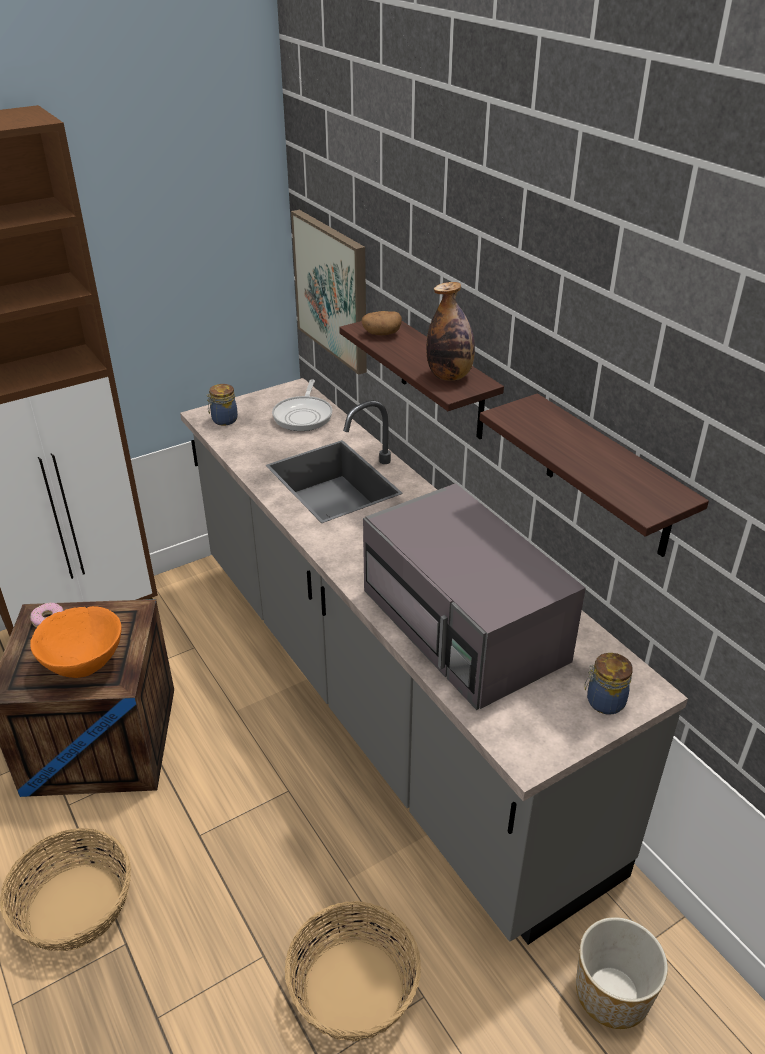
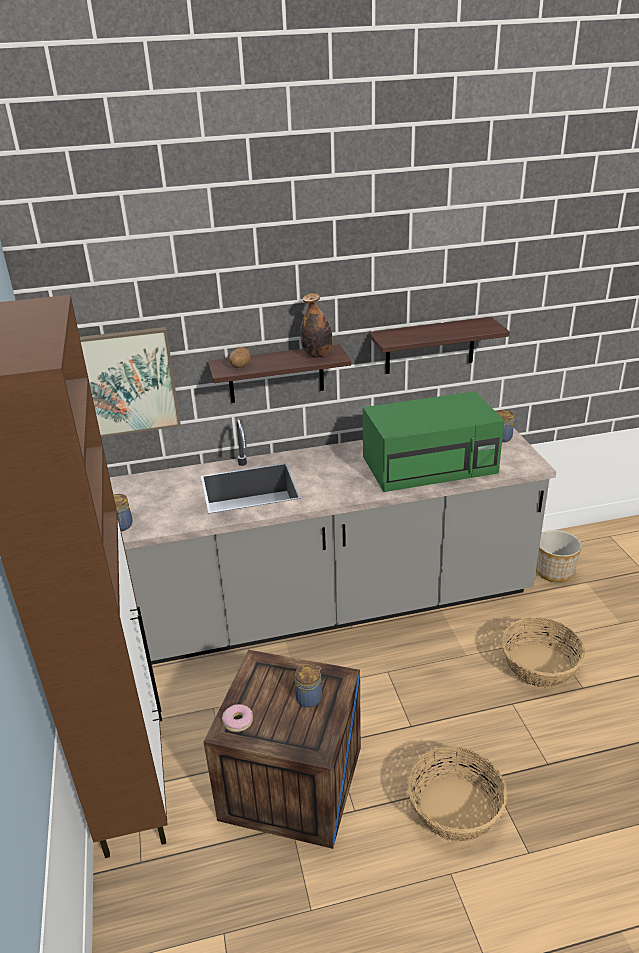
camera: 70 degrees left, 5 degrees down
(84, 665) = (310, 697): orange bowl -> jar
(303, 415) = (149, 487): frying pan -> none
(465, 626) = (431, 464): grey microwave -> green microwave

